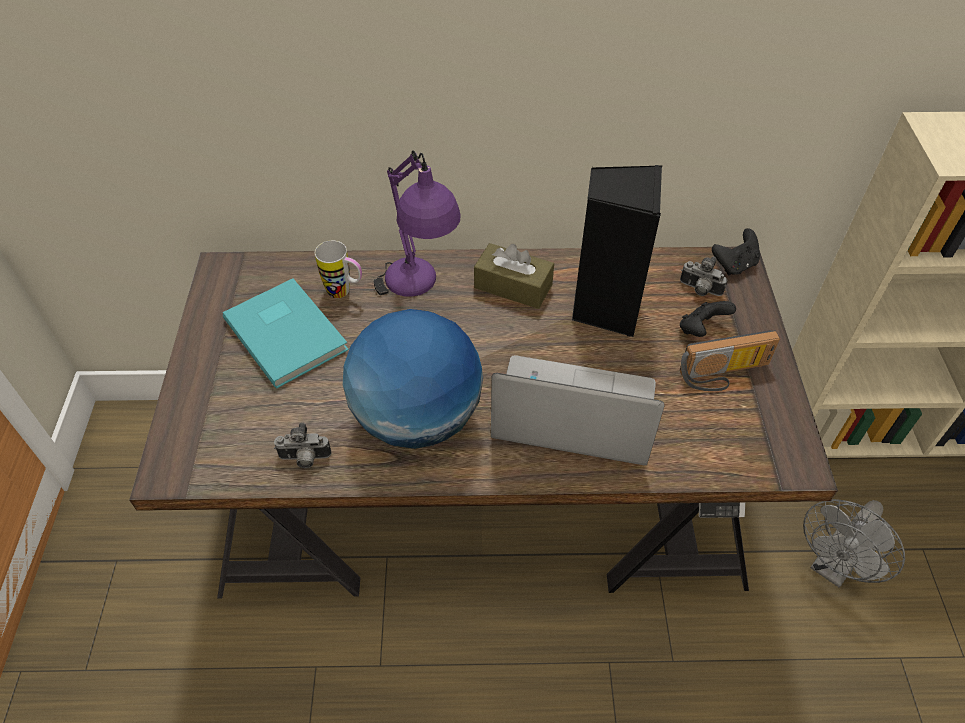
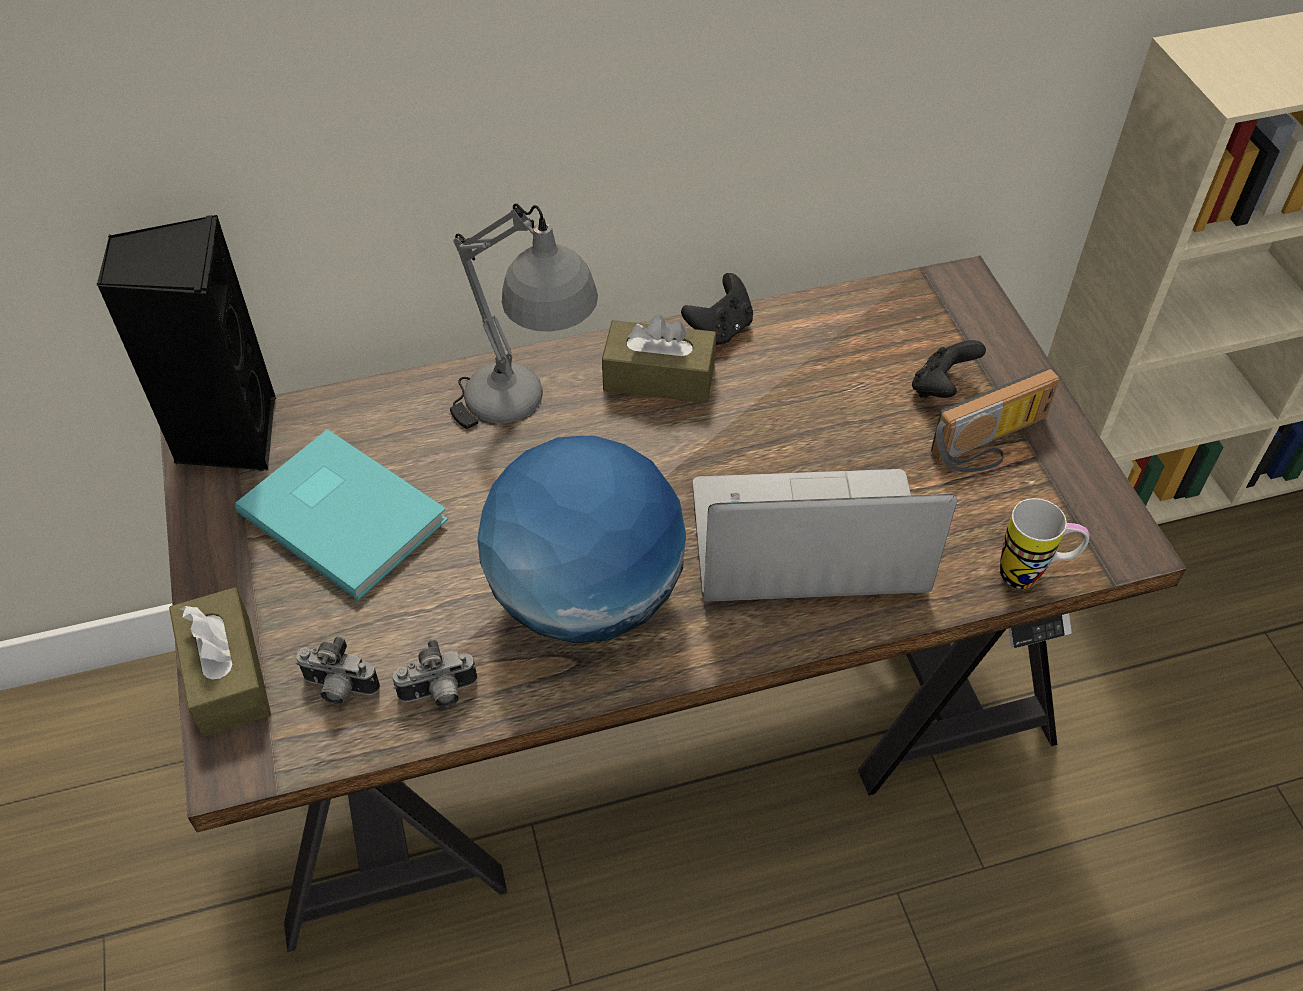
camera: 15 degrees left, 0 degrees up
(182, 417) = (226, 675): none -> brown tissue box
(345, 292) = (412, 435): mug -> mug (1032, 575)
(419, 297) = (527, 420): purple table lamp -> grey table lamp
(605, 308) = (800, 384): black speaker -> black speaker (227, 436)
(699, 290) = (921, 332): camera -> camera (338, 689)
(734, 265) = (957, 287): black game controller -> black game controller (720, 329)
(832, 567) = (1157, 685): grey fan -> none

